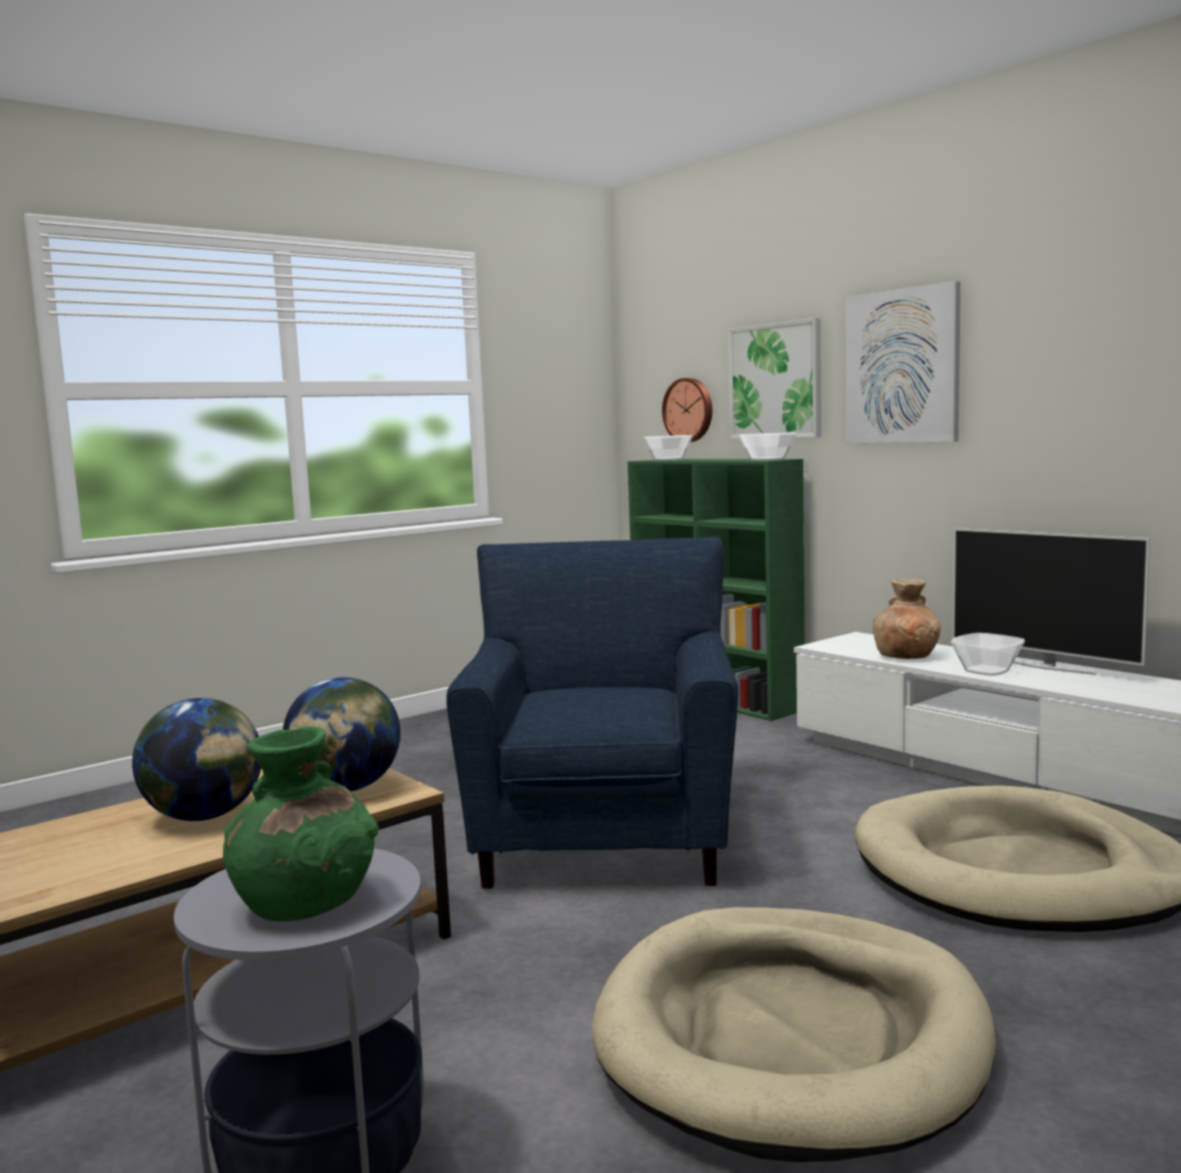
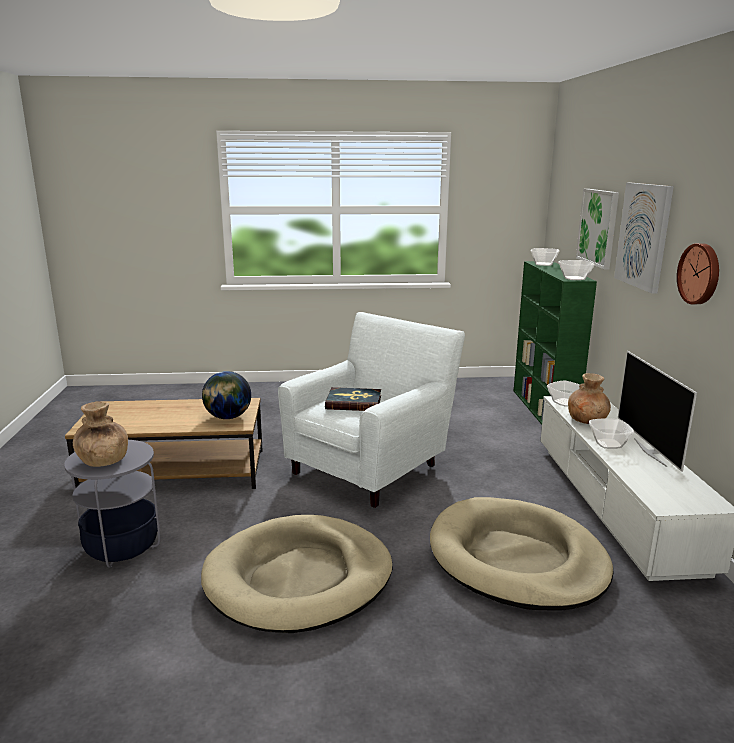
camera: 35 degrees right, 10 degrees up
(205, 816) = (174, 414): globe -> none
(304, 903) = (103, 461): green vase -> brown vase
(592, 696) = (353, 402): none -> book
(603, 837) = (369, 468): blue armchair -> white armchair
(689, 410) = (567, 234): wall clock -> wall clock (700, 274)
(836, 647) = (565, 402): none -> bowl

